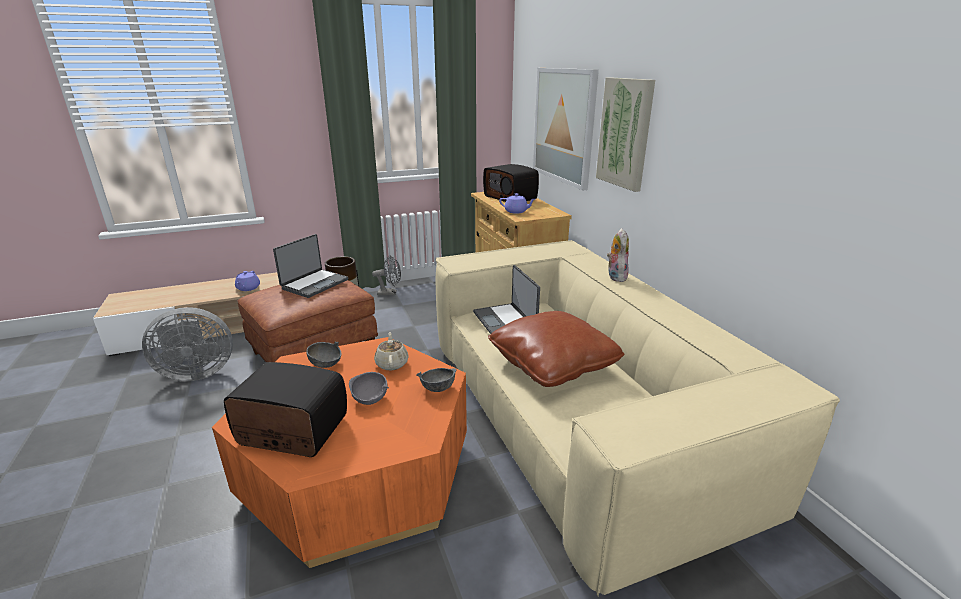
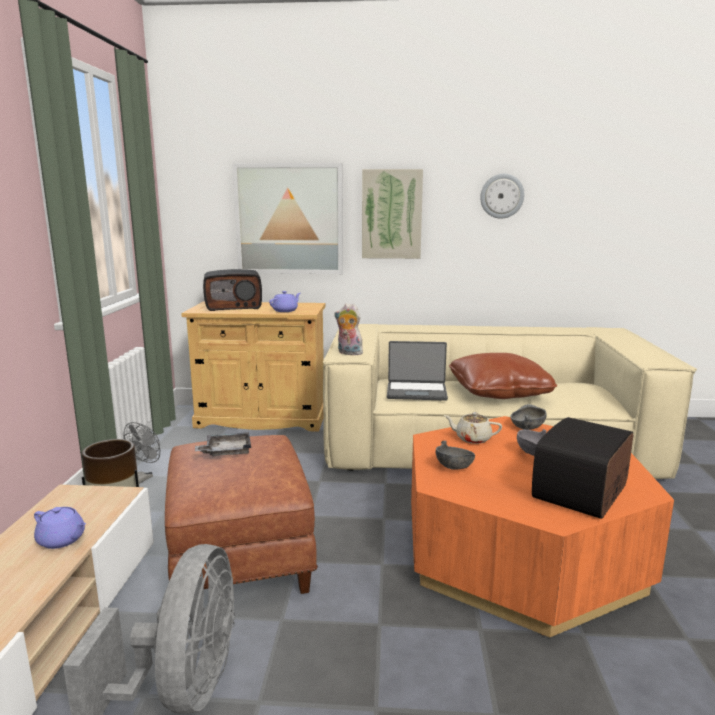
camera: 65 degrees left, 10 degrees down
(314, 284) = (226, 451): laptop -> grey tray
(615, 276) = (437, 328): plush toy -> plush toy (348, 353)
(727, 125) = (502, 196): none -> wall clock

